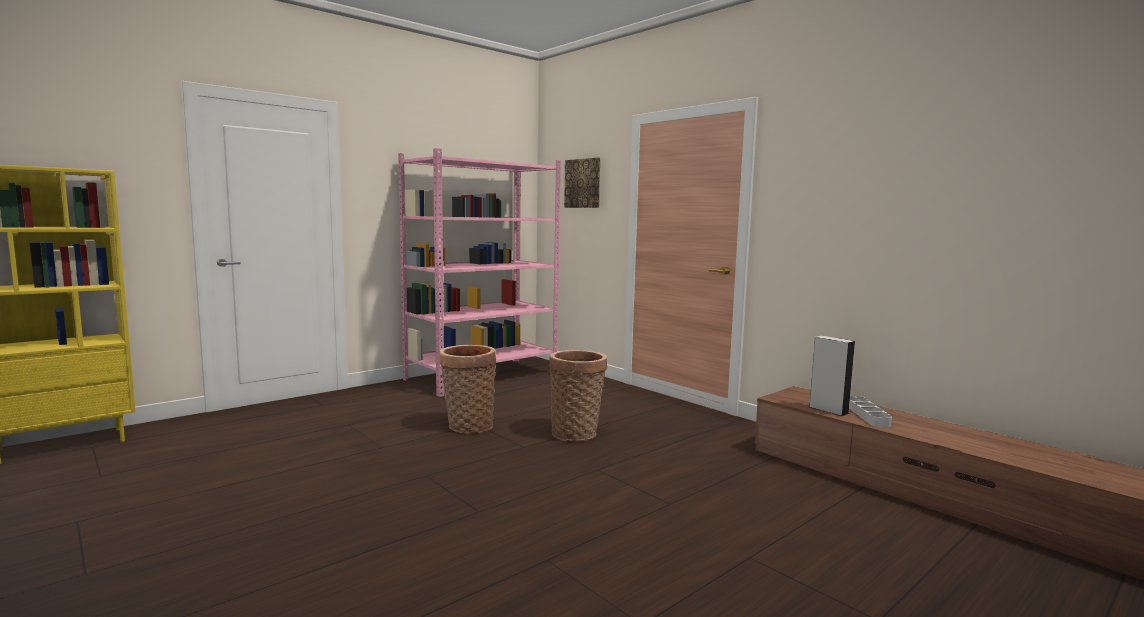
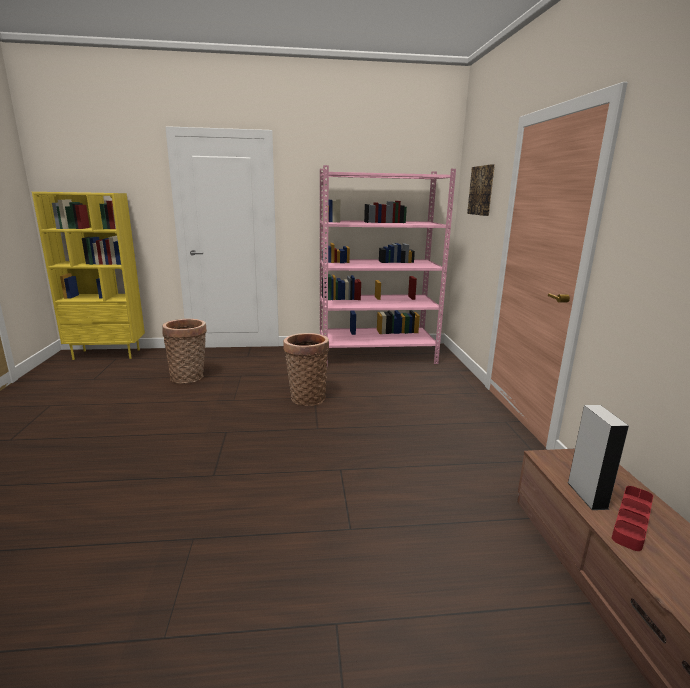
camera: 35 degrees right, 10 degrees up
(576, 433) = (373, 427): basket -> basket (189, 377)
(867, 415) = (632, 520): grey tray -> red tray

